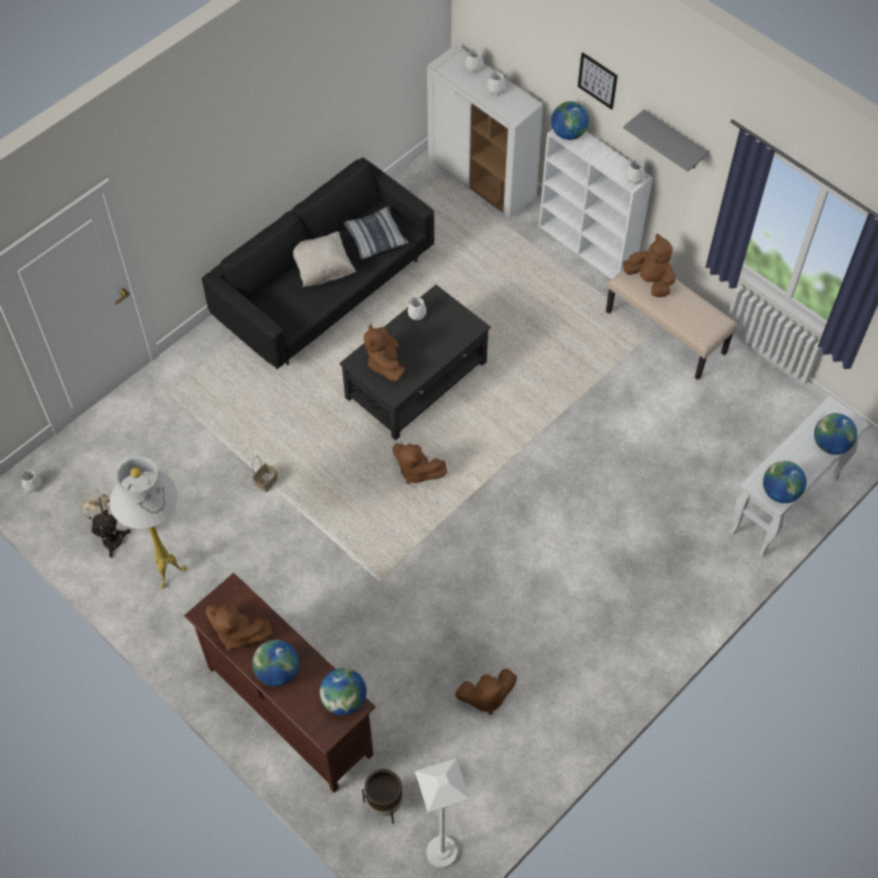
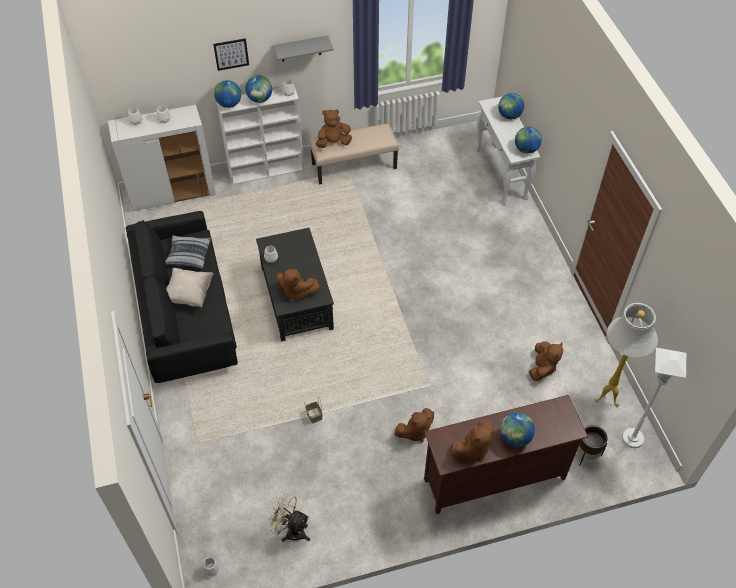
camera: 60 degrees left, 5 degrees down
(169, 572) = (346, 506): white floor lamp -> white floor lamp (606, 397)
(344, 700) = (555, 409): globe -> globe (260, 99)
(416, 471) = (364, 329): brown plush toy -> brown plush toy (415, 432)

